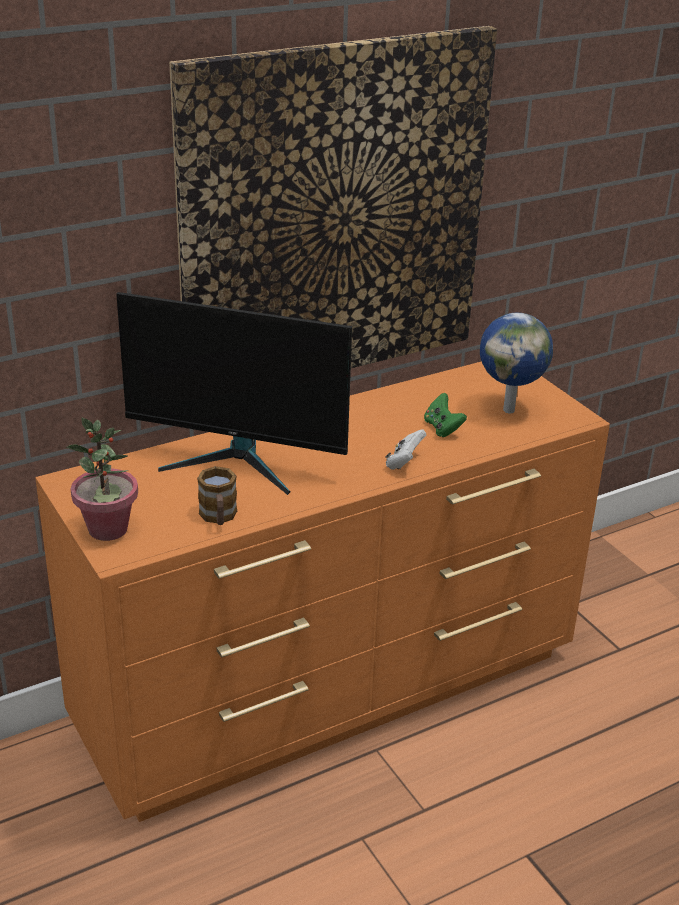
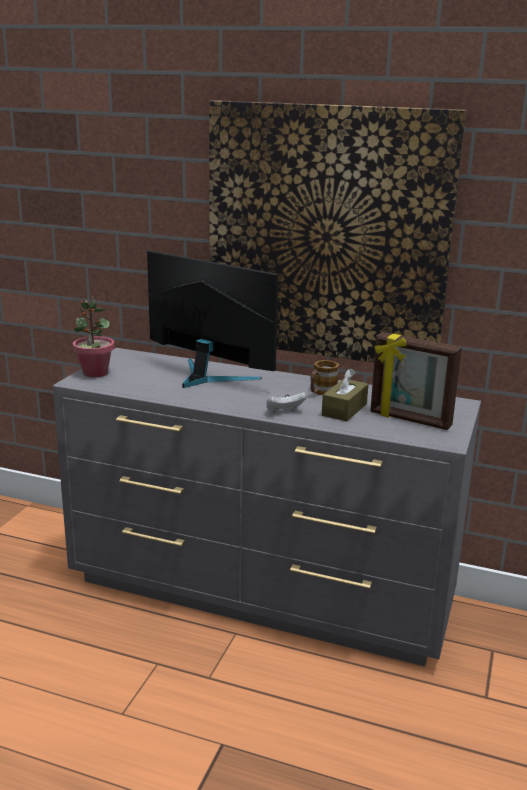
camera: 50 degrees right, 10 degrees down
(218, 517) = (145, 389): mug -> mug (321, 392)
(237, 460) = (206, 376): monitor -> monitor turned 150 degrees clockwise
(332, 691) = (261, 593): orange dresser -> grey dresser
(442, 428) = (344, 409): green game controller -> brown tissue box
(509, 409) = (409, 420): globe -> picture frame

